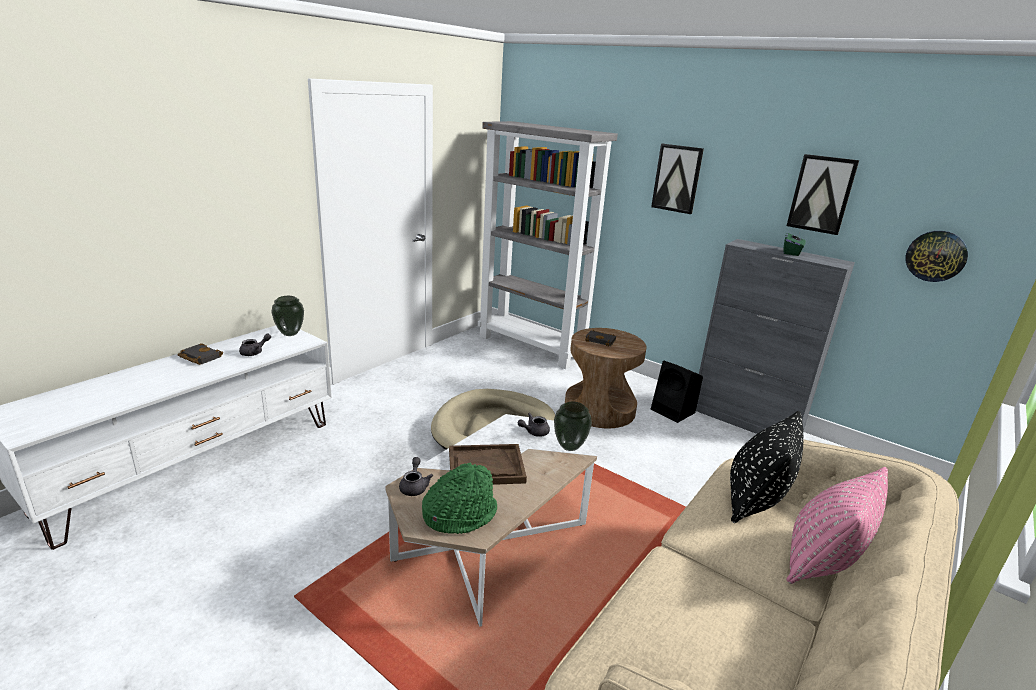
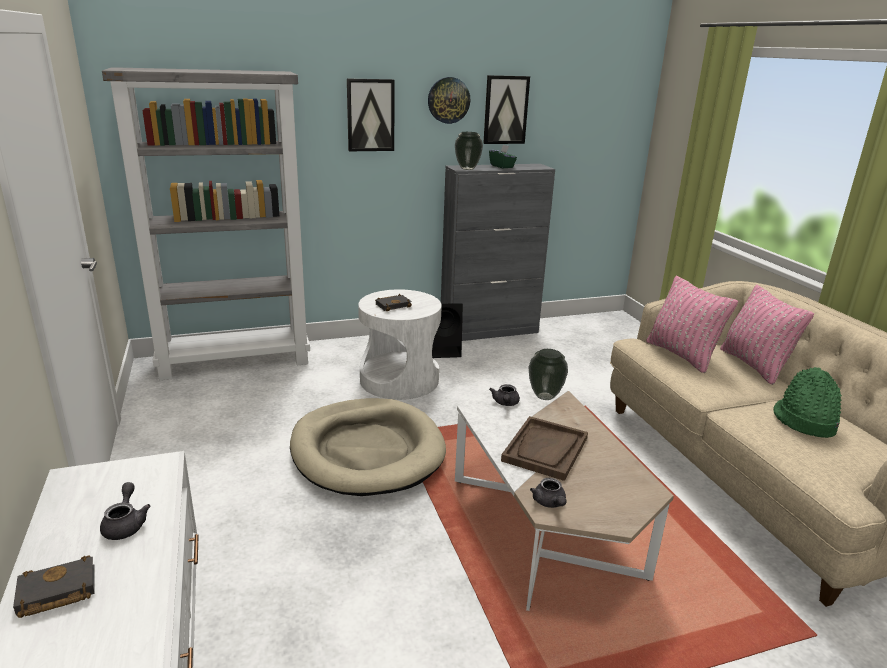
camera: 55 degrees left, 0 degrees up
(289, 333) = (103, 475): vase -> vase (467, 169)
(414, 486) = (550, 503): grey teapot -> grey teapot turned 135 degrees counterclockwise
(459, 514) = (614, 491): green hat -> green hat (804, 421)
(599, 409) = (399, 380): brown side table -> white side table
(754, 501) = (681, 355): black pillow -> pink pillow
(936, 256) = (588, 145): wall clock -> wall clock (448, 100)

